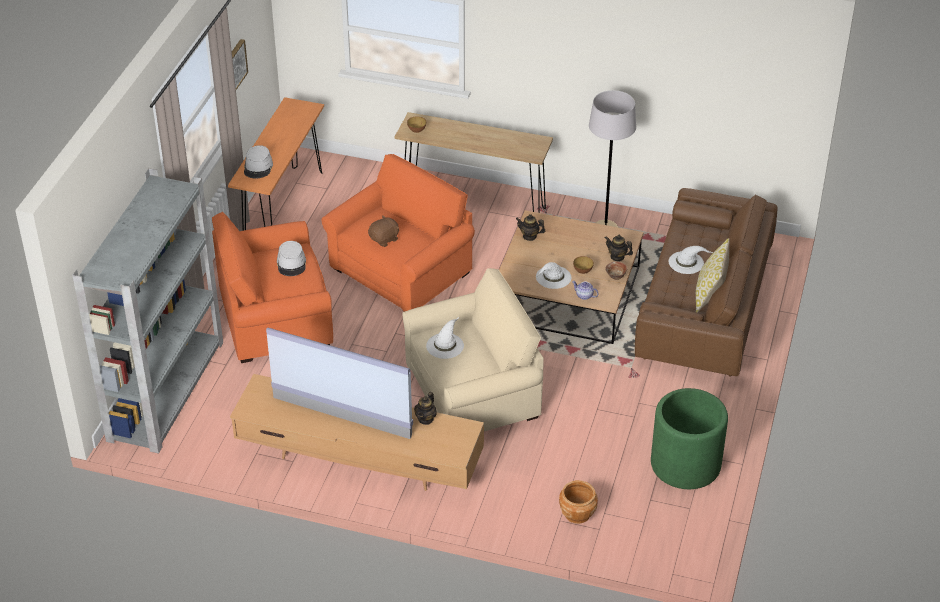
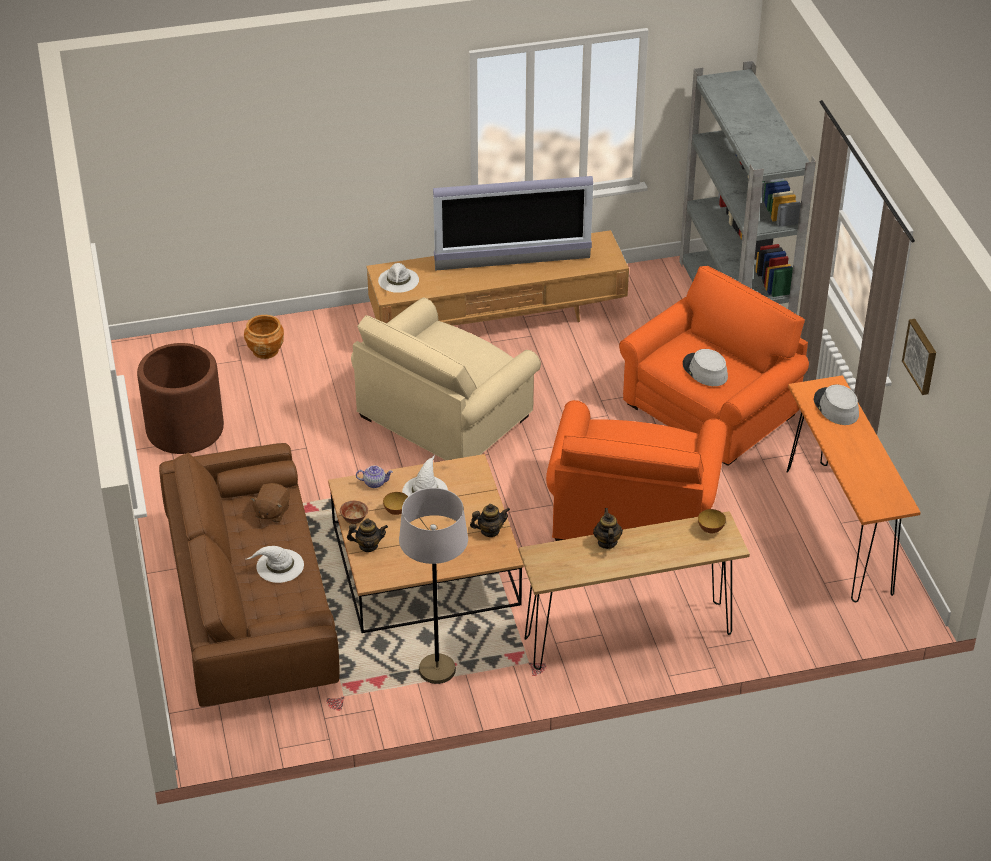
camera: 150 degrees right, 0 degrees up
(384, 239) = (637, 435): brown plush toy -> brown plush toy (272, 512)
(426, 419) = (435, 288): teapot -> teapot (607, 542)
(445, 345) = (471, 351): white hat -> white hat (398, 280)
(685, 464) = (185, 429): green planter -> brown planter
(709, 296) = (229, 534): pillow -> none

